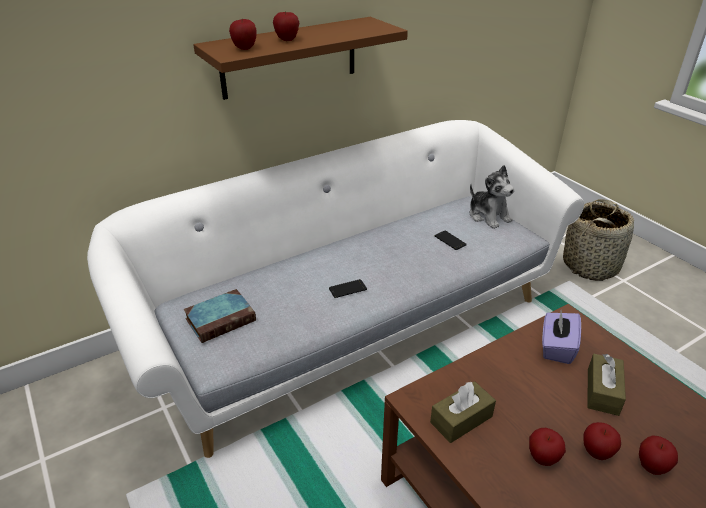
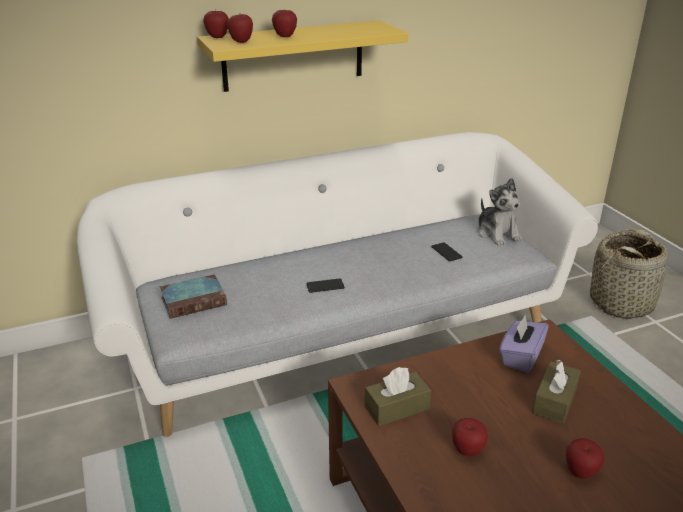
camera: 10 degrees right, 5 degrees down
(290, 57) = (293, 56): brown shelf -> yellow shelf
(596, 452) = (526, 453): apple -> apple (217, 37)

